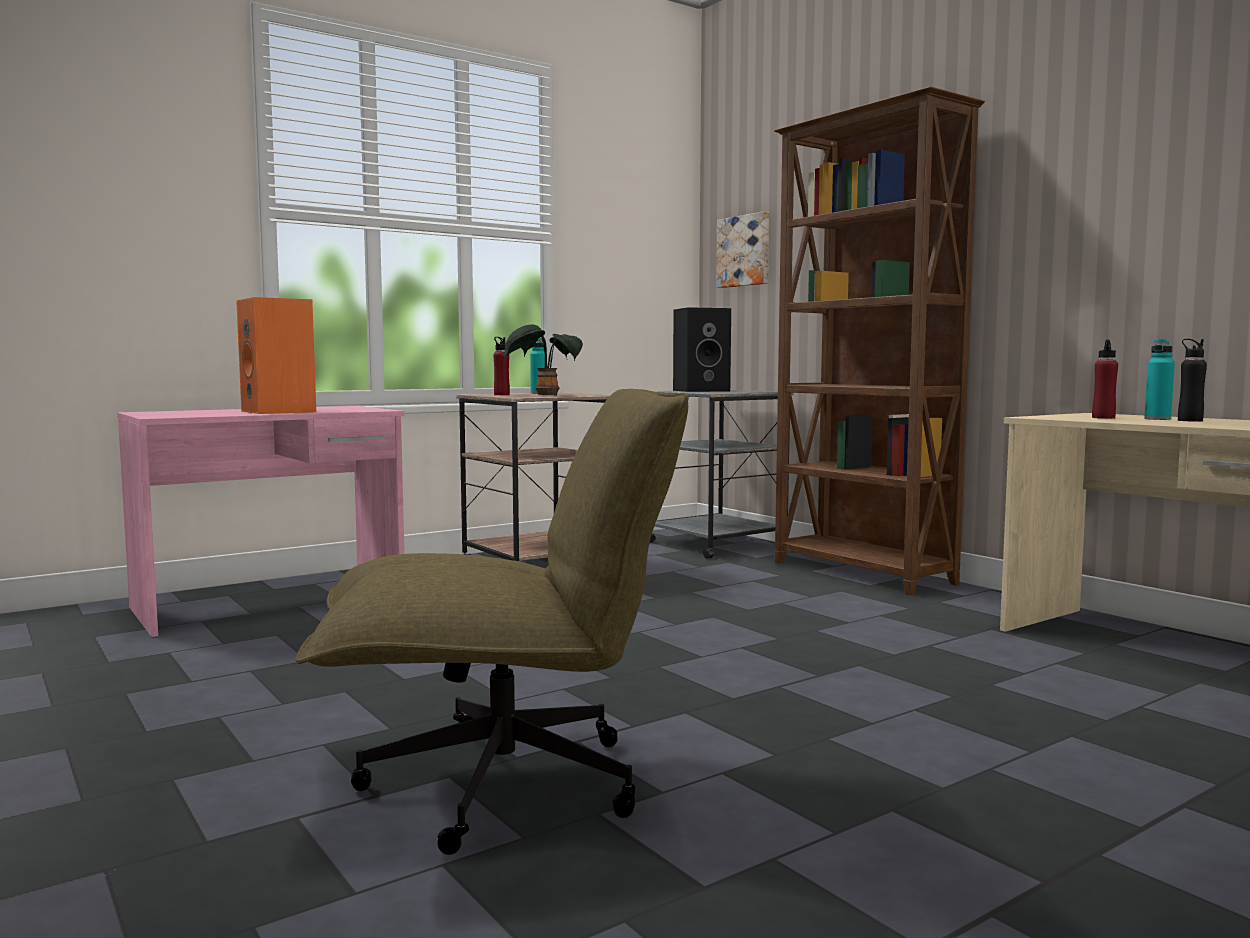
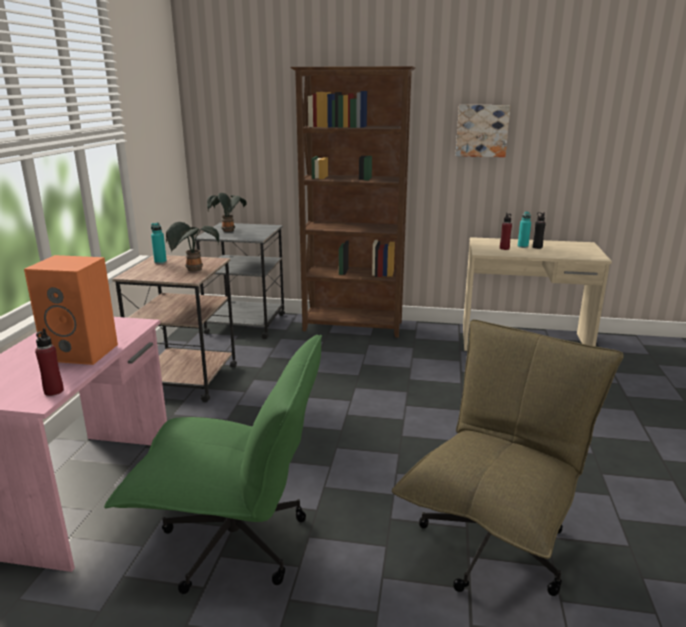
camera: 45 degrees left, 15 degrees up
(282, 667) = (232, 541): none -> green office chair
(501, 395) = (156, 274): red bottle -> red bottle (53, 391)
(702, 390) = (228, 231): black speaker -> potted plant
(745, 251) = (229, 130): picture -> picture (482, 130)

